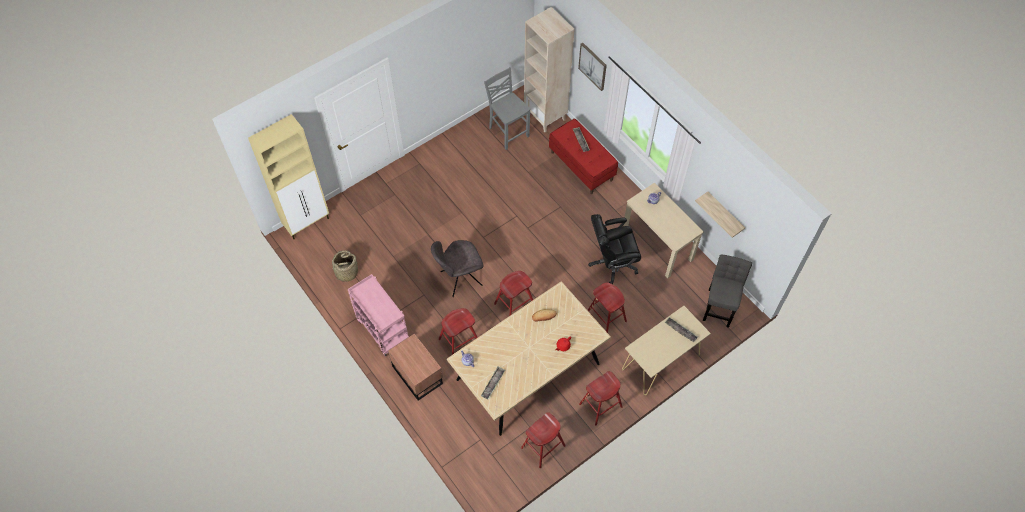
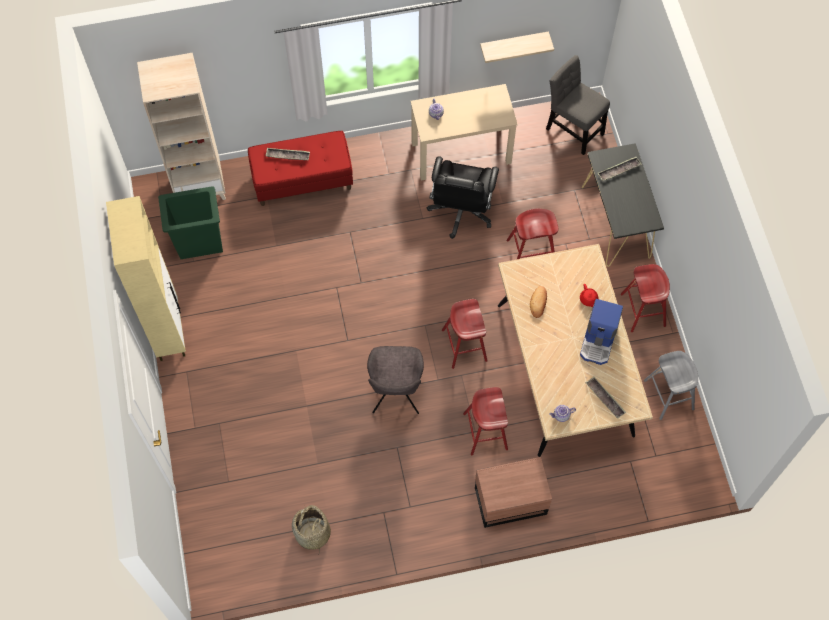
camera: 65 degrees left, 5 degrees up
(307, 223) = (202, 558): beige cabinet -> beige cabinet (169, 331)
(382, 329) = (424, 520): pink cart -> none
(508, 132) = (199, 242): grey chair -> green trash can
(535, 364) = (599, 340): none -> coffee machine
(543, 446) = (668, 394): red stool -> grey stool
(593, 66) = (238, 69): picture -> none
(660, 362) = (616, 222): beige console table -> black console table

